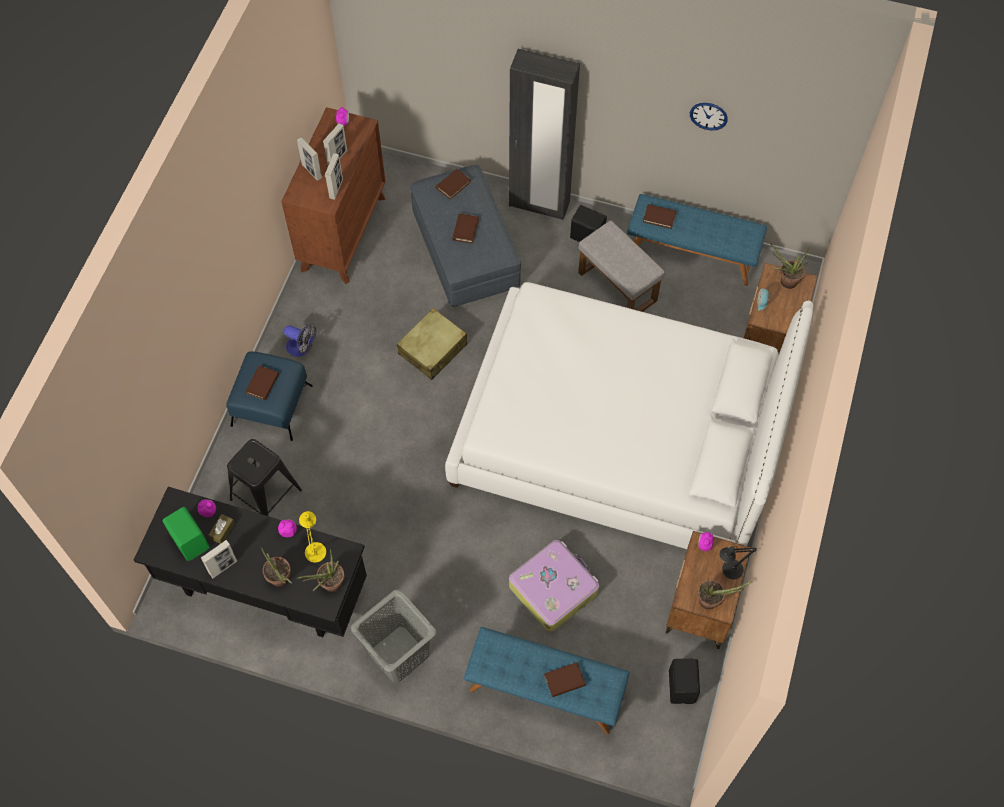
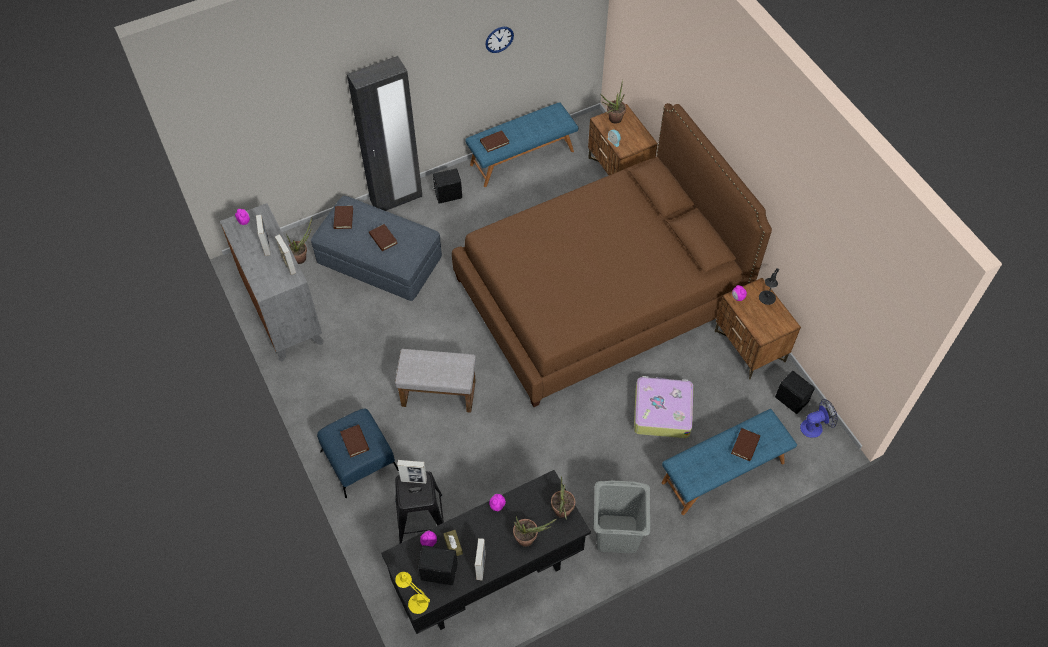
camera: 45 degrees left, 5 degrees down
(191, 540) = (438, 571): green speaker -> black speaker
(302, 348) = (338, 408): fan -> fan (815, 426)
(312, 171) = (258, 267): picture frame -> picture frame (414, 480)
(315, 549) = (527, 500): yellow table lamp -> yellow table lamp (415, 602)
(343, 233) = (283, 314): brown dresser -> grey dresser
(433, 349) = (428, 337): beige suitcase -> none
(618, 287) = (500, 209): grey ottoman -> grey ottoman (439, 393)
(619, 438) = (600, 294): white bed -> brown bed
(712, 601) = (777, 324): potted plant -> potted plant (302, 257)

